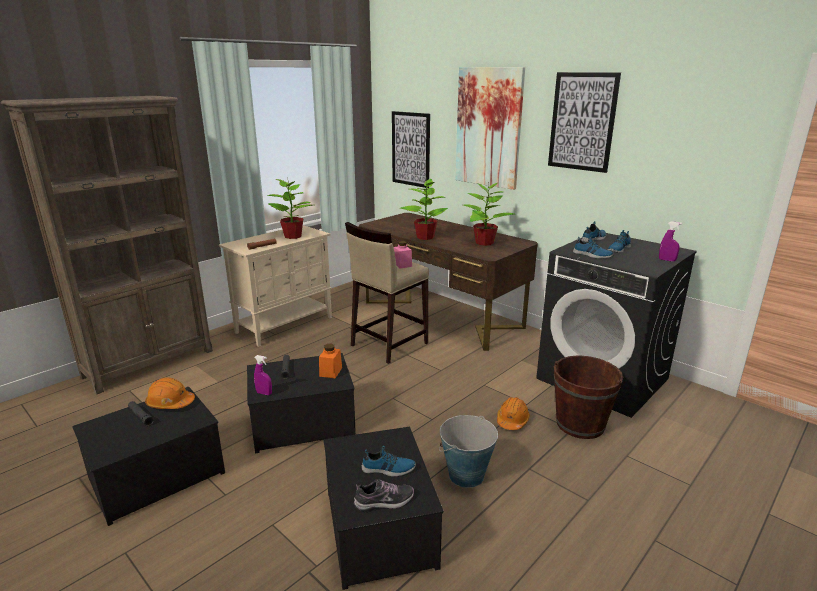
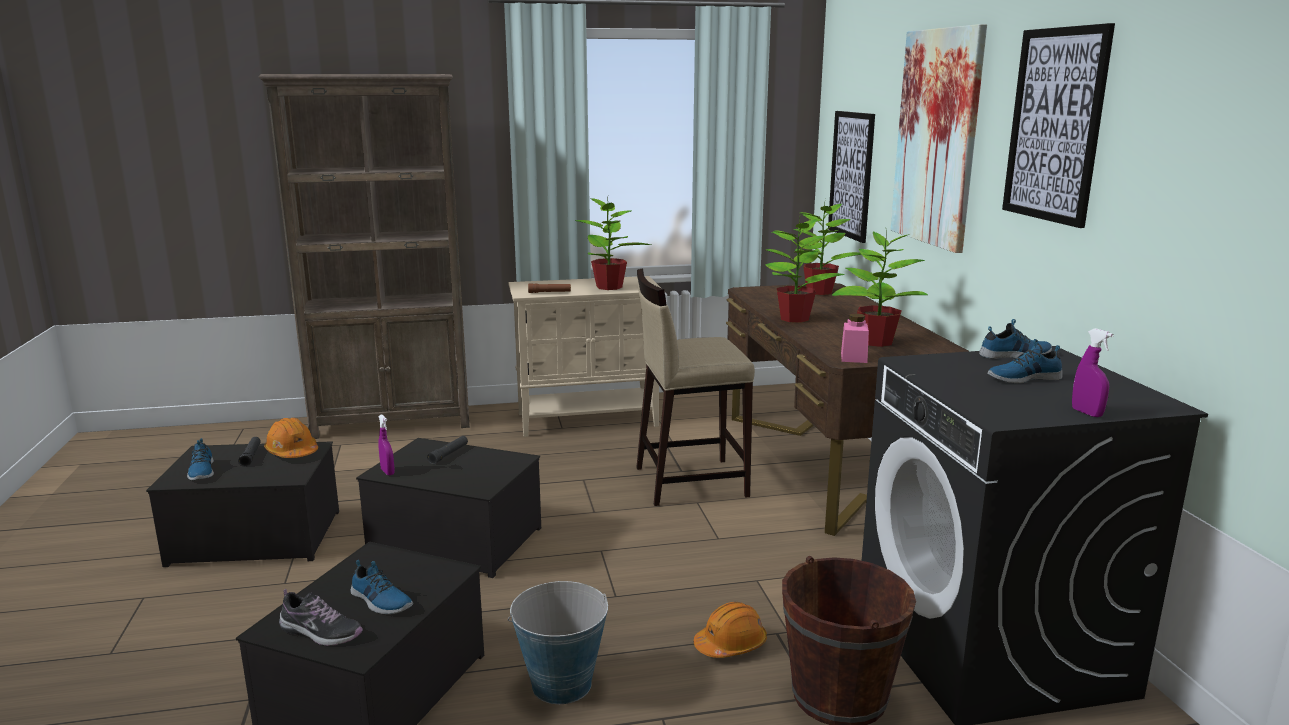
camera: 35 degrees right, 5 degrees down
(330, 372) = (491, 472): orange jar -> none
(402, 265) = (713, 351): pink jar -> pink jar (853, 357)
(408, 219) = (820, 292): none -> potted plant
(592, 255) = (945, 376): shoe -> shoe (201, 471)

